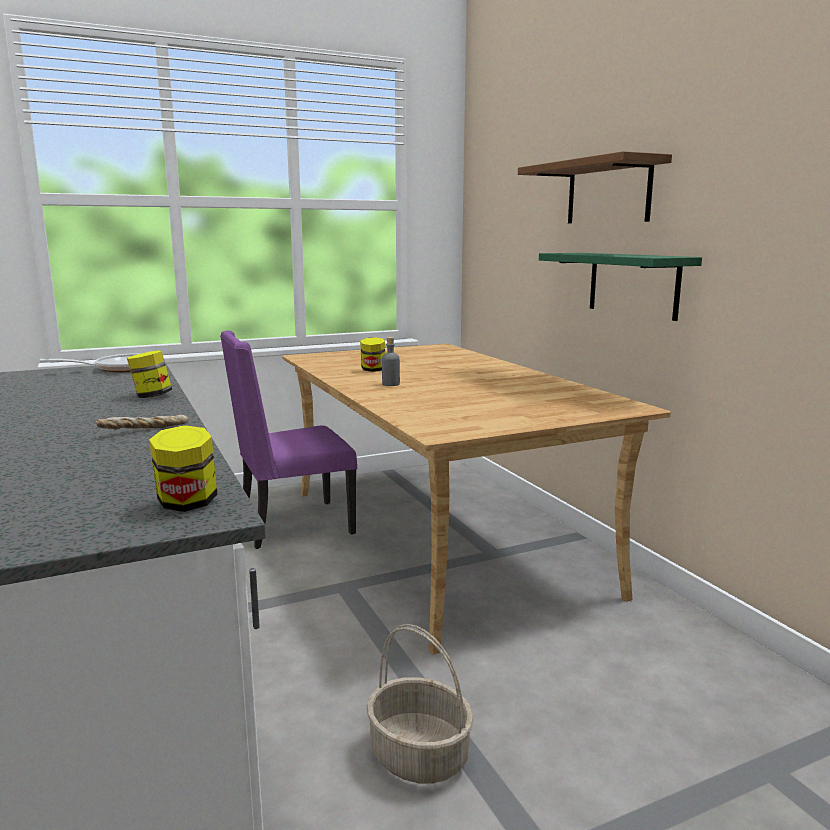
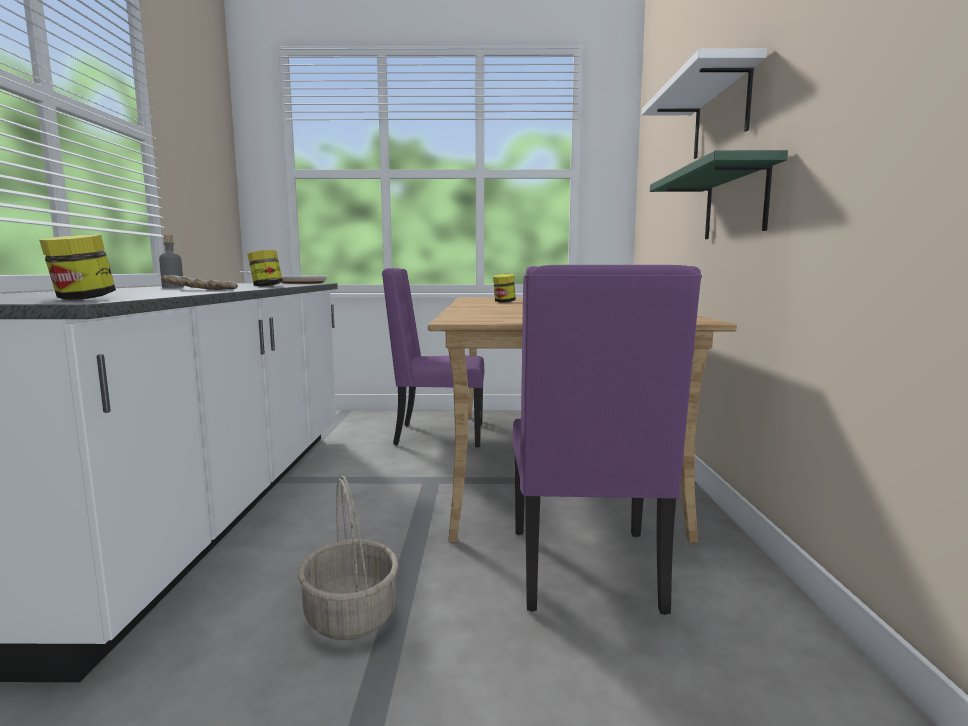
camera: 25 degrees right, 5 degrees down
(391, 384) = (496, 306): grey bottle -> grey bottle (173, 287)
(573, 650) = (587, 571): none -> purple chair
(608, 192) = (721, 114): brown shelf -> white shelf

